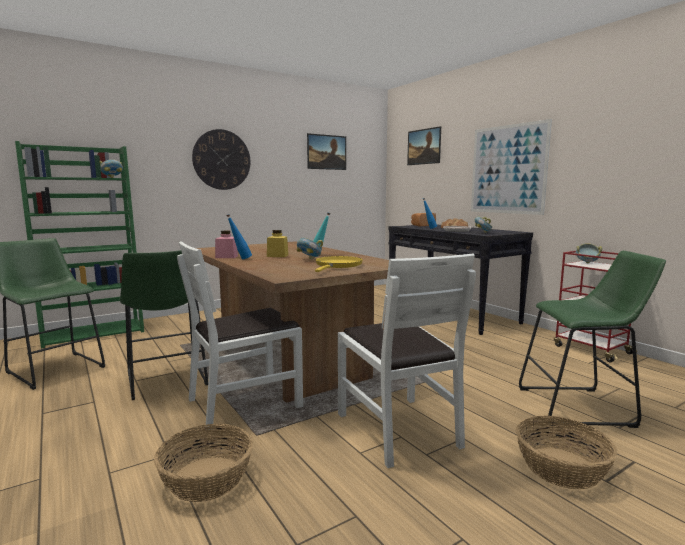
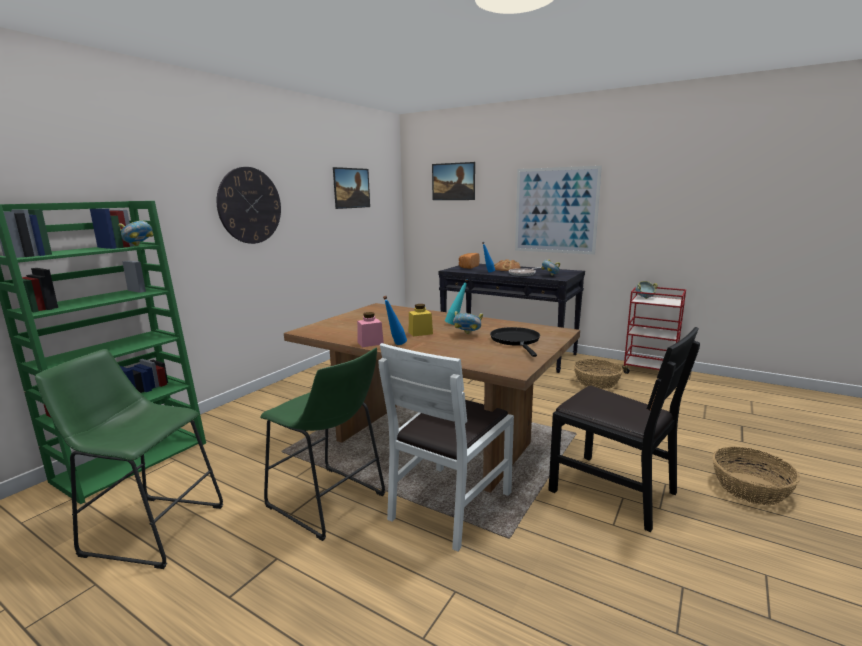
camera: 25 degrees left, 5 degrees up
(207, 478) = (526, 602): basket -> basket (597, 382)
(337, 265) = (516, 341): yellow frying pan -> black frying pan
(398, 429) = (612, 490): white chair -> black chair
(581, 407) = (703, 429): green stool -> none

